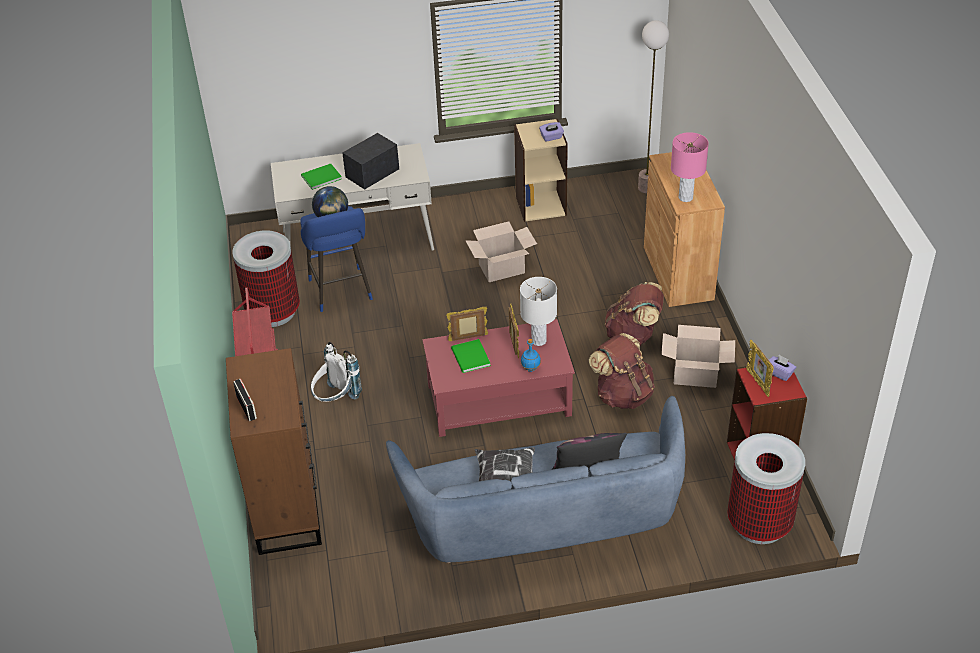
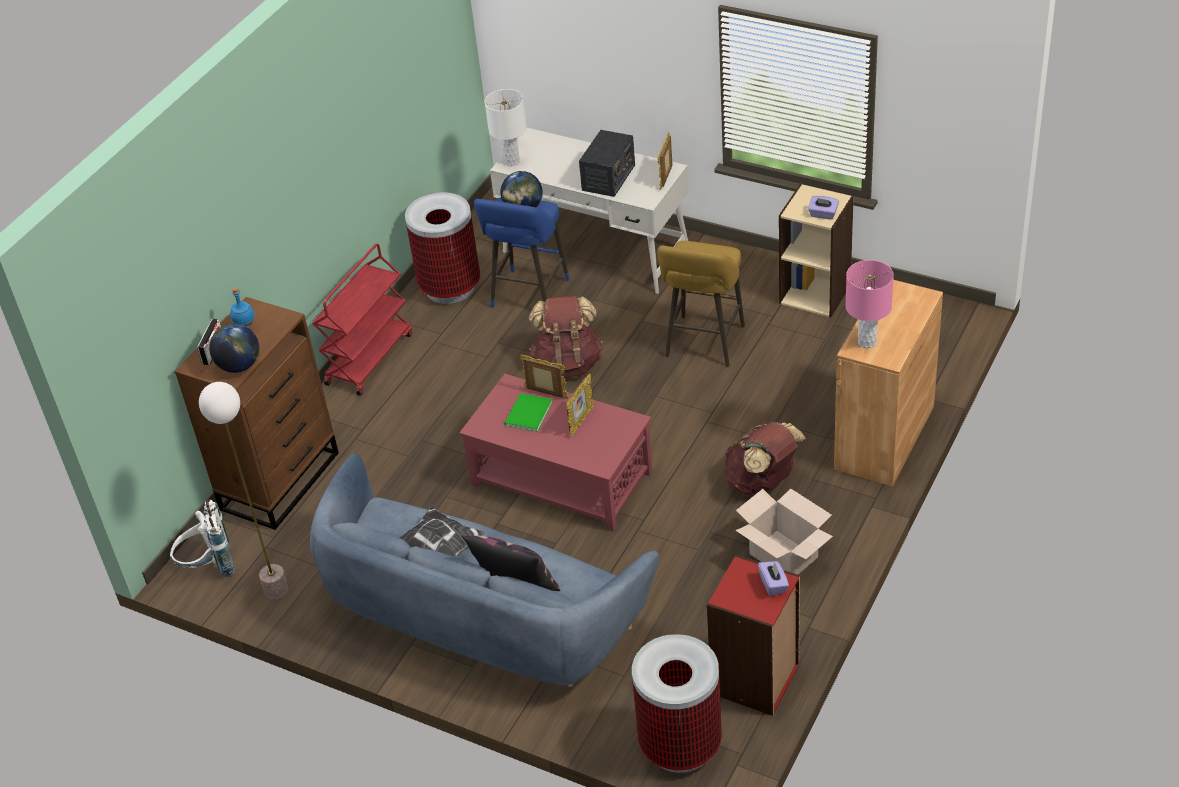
camera: 40 degrees right, 0 degrees up
(283, 408) = (239, 366): none -> globe
(320, 177) = (555, 162): green book -> none
(336, 400) = (419, 401): white backpack -> white backpack (208, 567)
(372, 173) = (608, 178): radio -> radio turned 120 degrees clockwise
(501, 269) = (703, 344): cardboard box -> yellow stool
(530, 368) = (571, 454): blue bottle -> blue bottle (245, 325)
(539, 340) = (609, 430): white table lamp -> white table lamp (512, 161)
(622, 394) = (686, 537): brown backpack -> brown backpack (568, 363)
(646, 188) = (951, 325): floor lamp -> floor lamp (276, 590)
(758, 383) = (739, 582): picture frame -> picture frame (666, 178)

